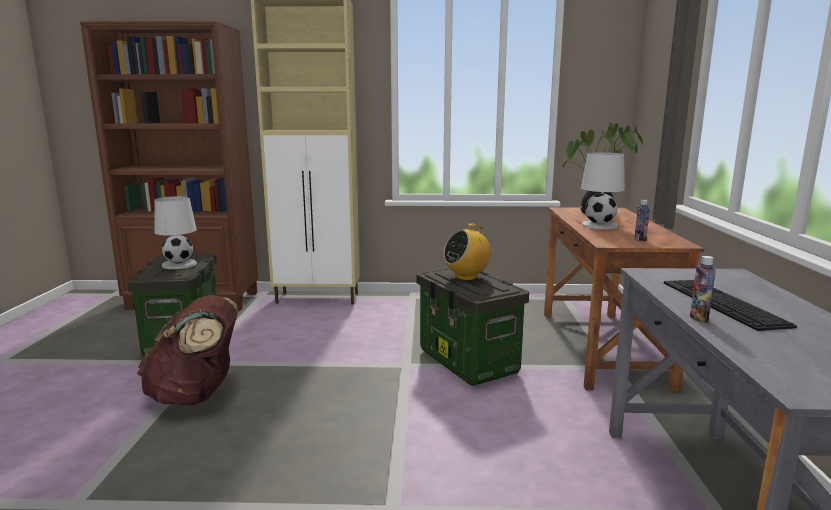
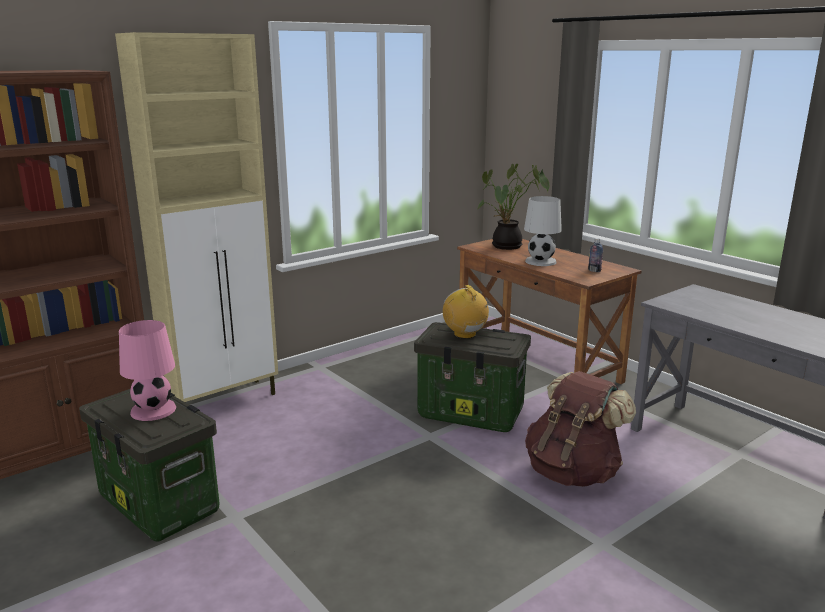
camera: 40 degrees left, 5 degrees up
(179, 264) = (153, 409): white table lamp -> pink table lamp
(196, 395) = (299, 547): brown backpack -> brown backpack (573, 472)
(466, 277) = (465, 334): radio -> radio turned 135 degrees clockwise
(698, 318) = (752, 331): bottle -> none
(722, 303) = (739, 316): keyboard -> none

